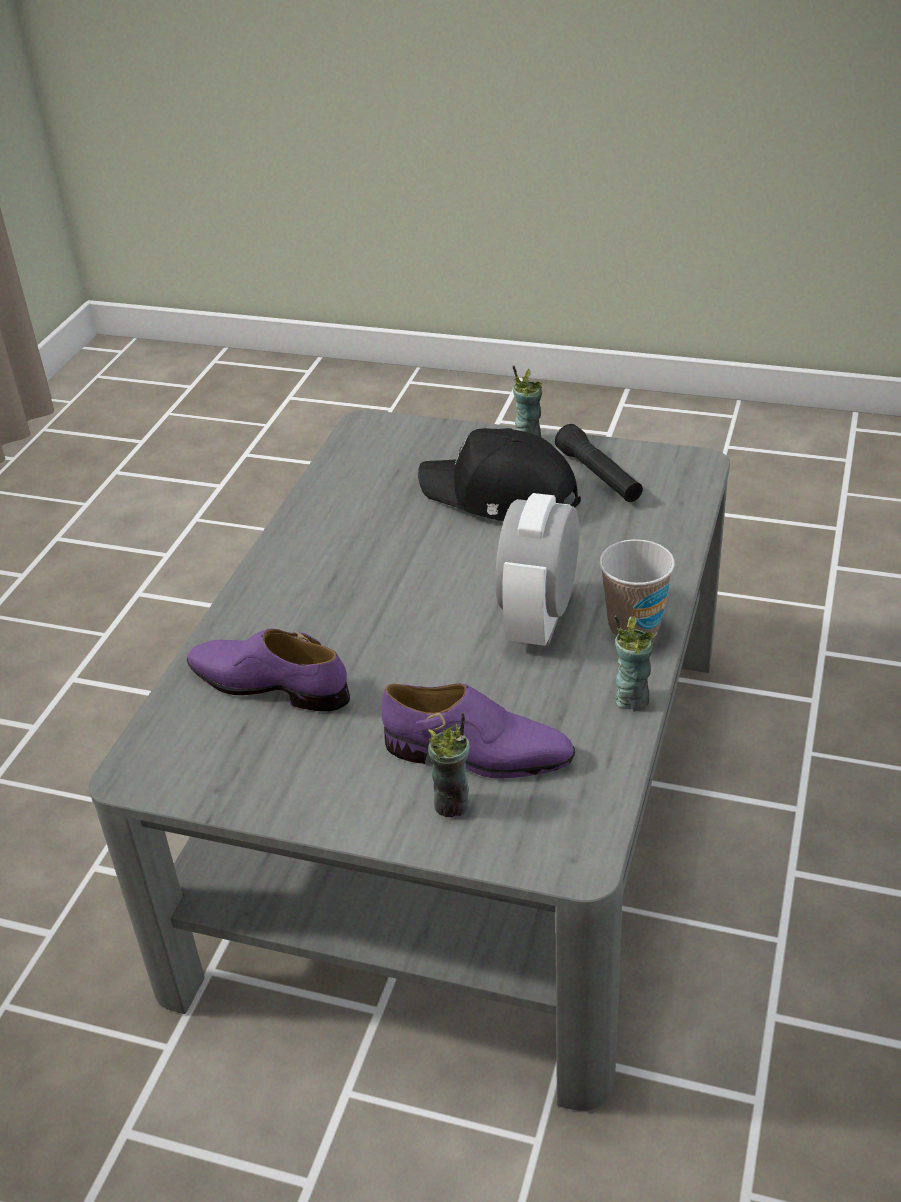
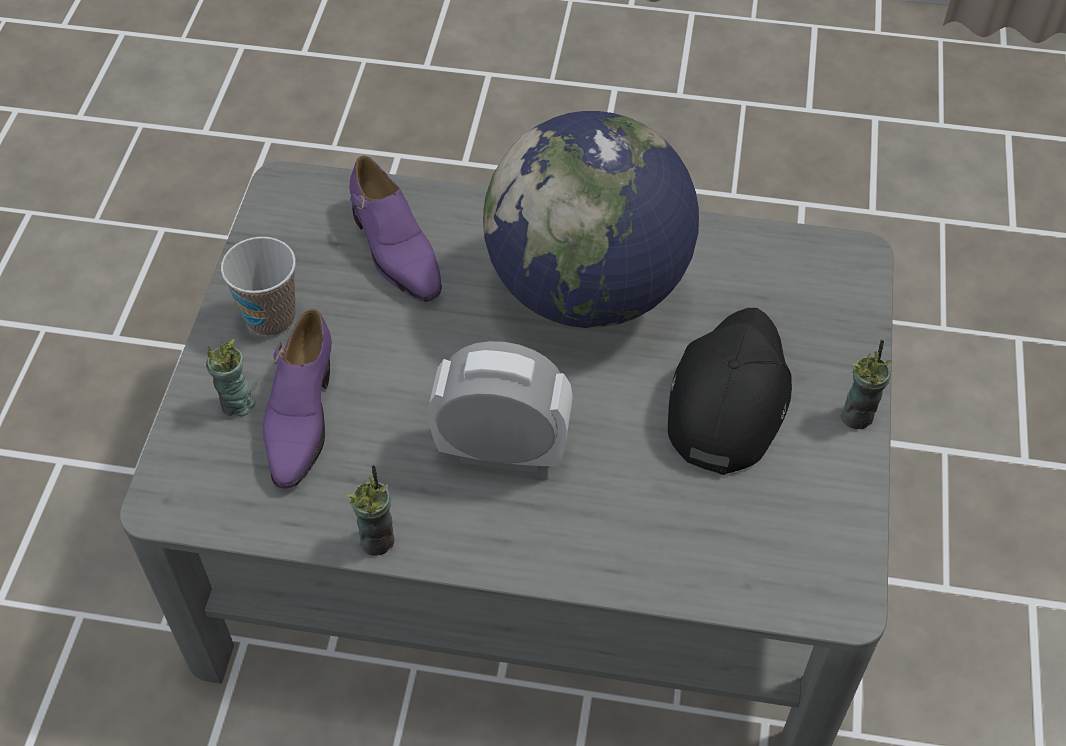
camera: 80 degrees right, 15 degrees up
(269, 684) = (395, 250): purple shoe -> purple shoe turned 135 degrees clockwise
(361, 562) = (587, 290): none -> globe
(599, 476) = (790, 494): black flashlight -> none
(634, 628) = (494, 539): cup -> cup (271, 318)

